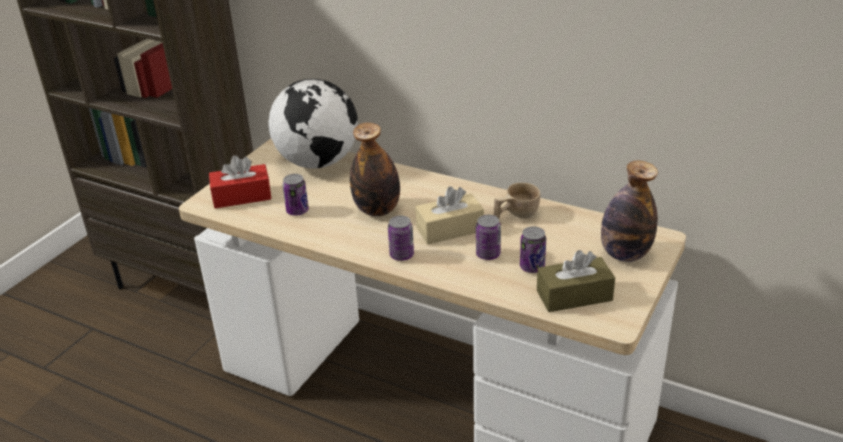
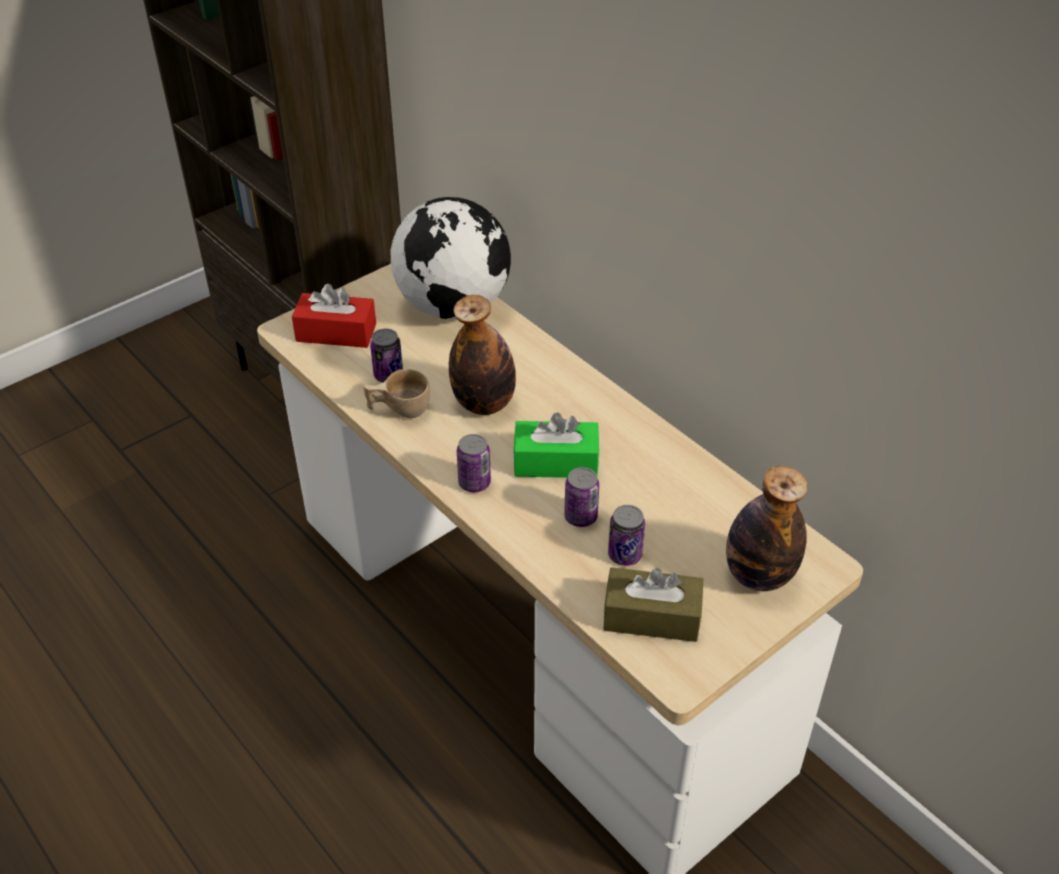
camera: 20 degrees right, 10 degrees up
(450, 229) = (556, 462): beige tissue box -> green tissue box
(515, 215) = (652, 466): beige cup -> beige cup (399, 409)

